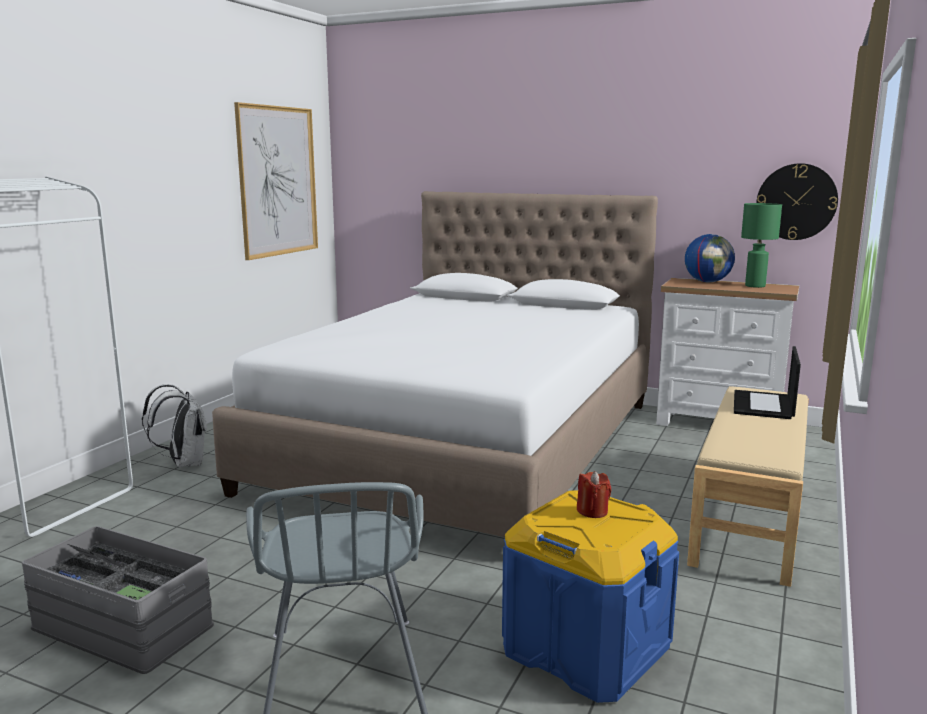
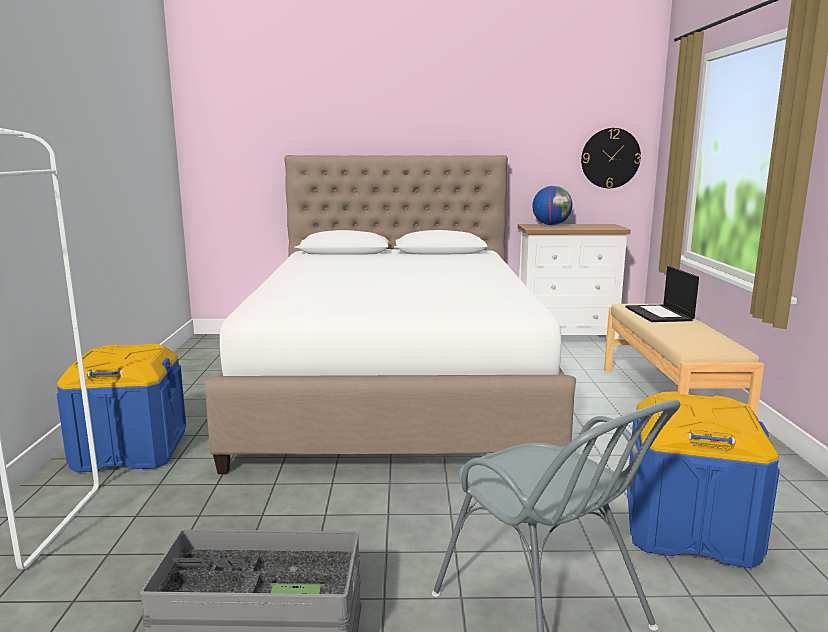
camera: 25 degrees left, 0 degrees up
(183, 463) = (130, 450): white backpack -> blue storage box
(278, 181) = (142, 144): picture -> none
(592, 511) = (696, 407): red candle -> none
(755, 286) = (590, 225): green table lamp -> none

